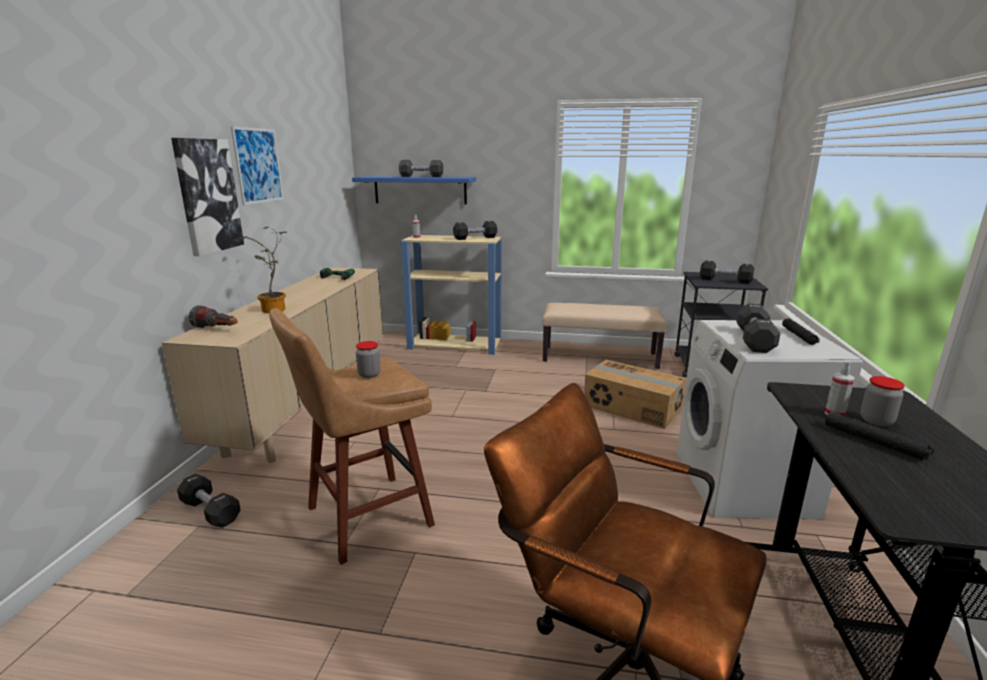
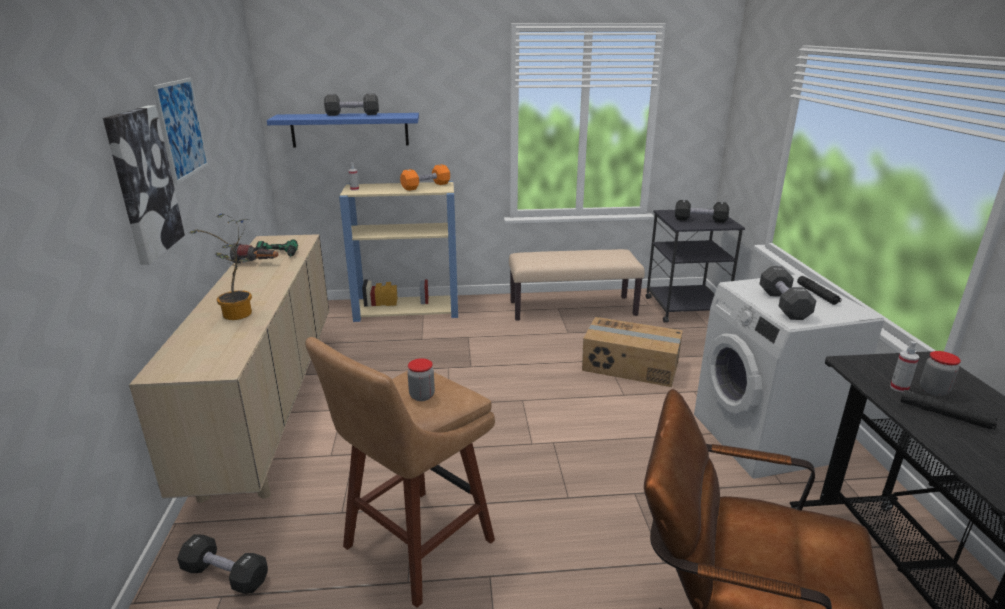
camera: 15 degrees left, 5 degrees up
(217, 330) = (189, 354): flashlight -> flashlight (257, 263)
(475, 238) = (426, 186): black dumbbell -> orange dumbbell

